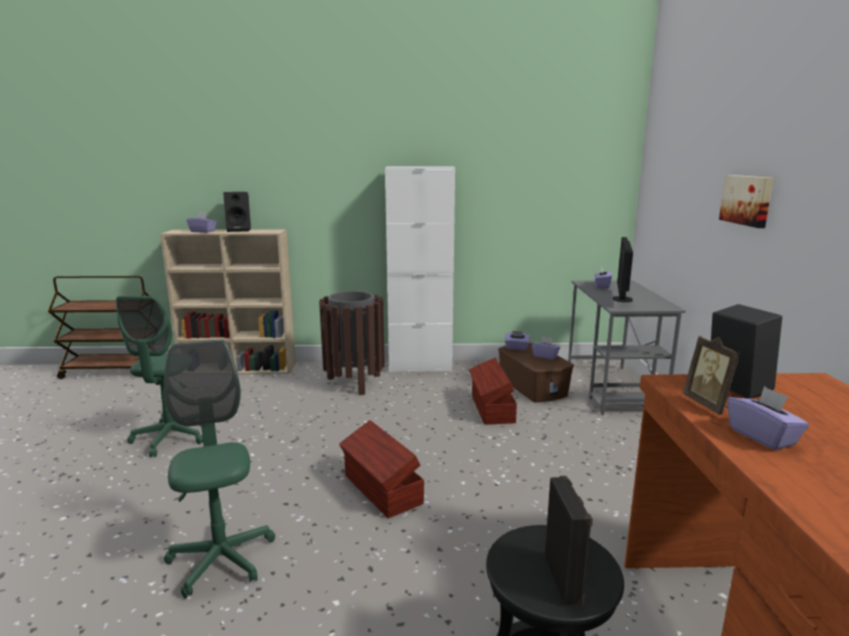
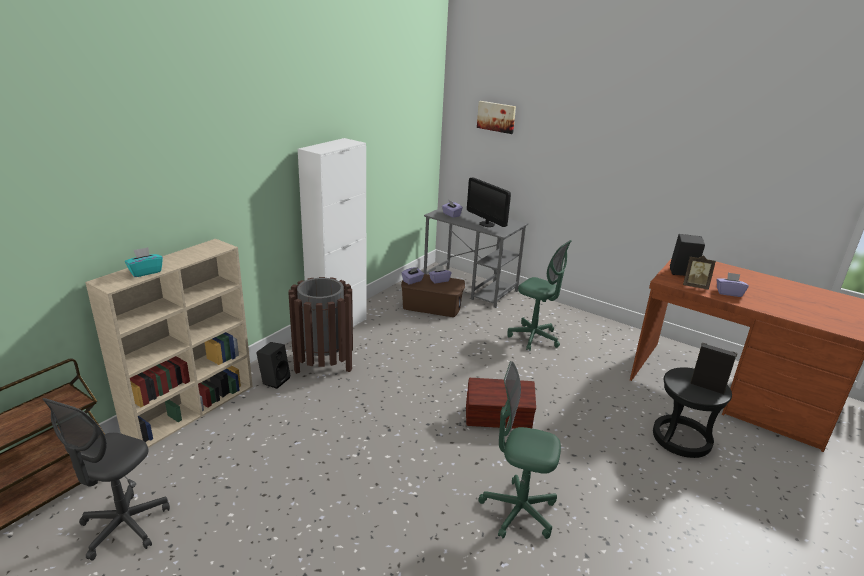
camera: 55 degrees left, 10 degrees up
(98, 399) = (124, 526): none -> grey office chair
(170, 438) = (300, 493): green office chair -> green office chair (534, 338)
(203, 231) = (145, 272): purple tissue box -> turquoise tissue box
(240, 230) = (177, 256): black speaker -> black speaker (275, 380)
(491, 409) = (443, 334): brown storage box -> none
(747, 200) = (583, 155): picture -> picture (496, 117)

